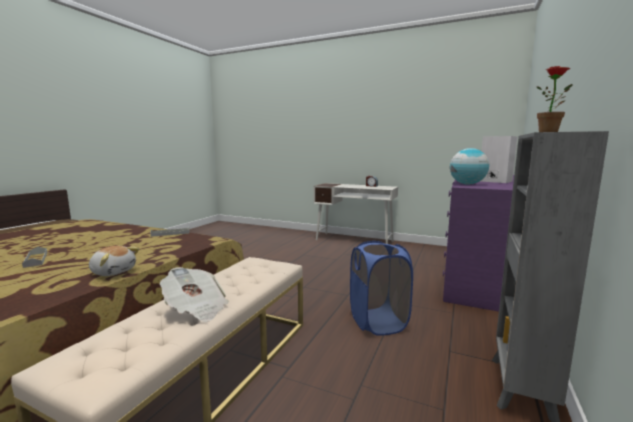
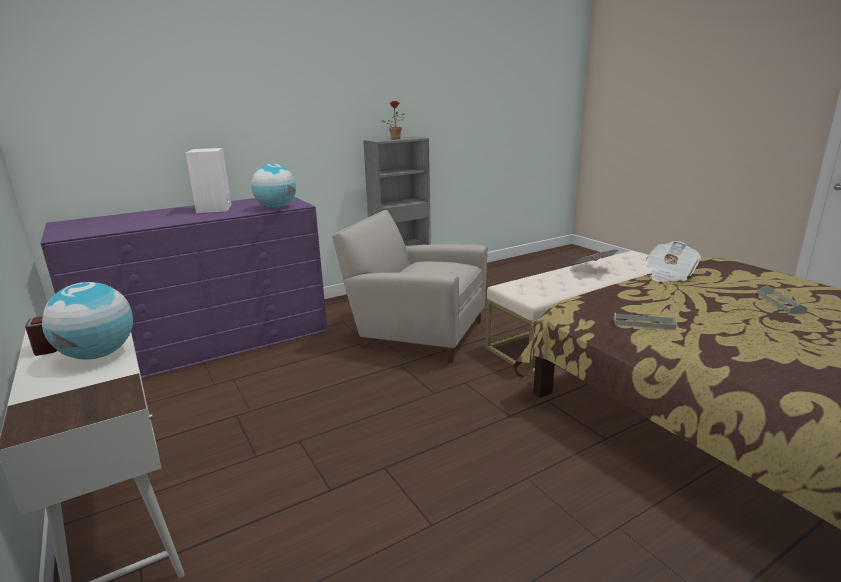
camera: 145 degrees left, 10 degrees up
(113, 271) = (669, 275): plush toy -> newspaper
(353, 186) = (98, 354): none -> globe
(378, 322) = (416, 333): blue laundry basket -> beige armchair

